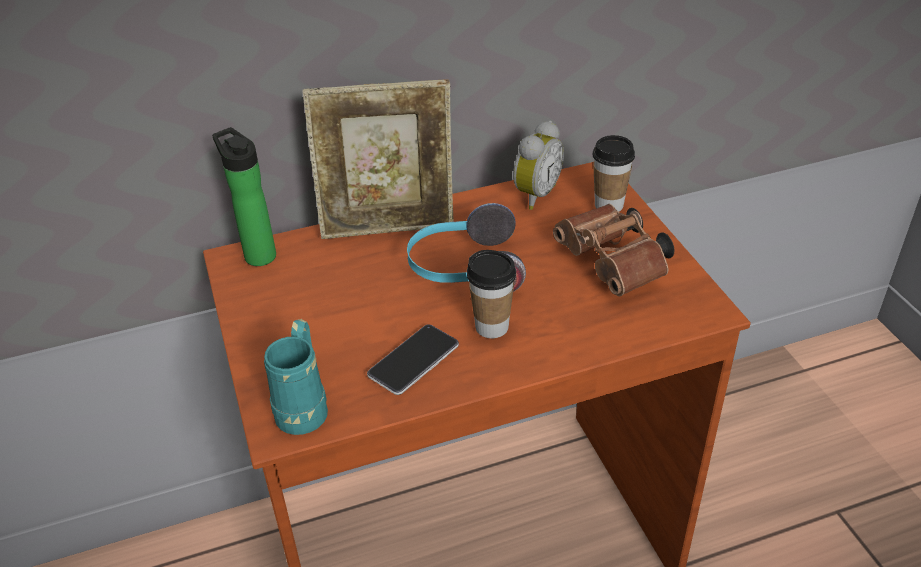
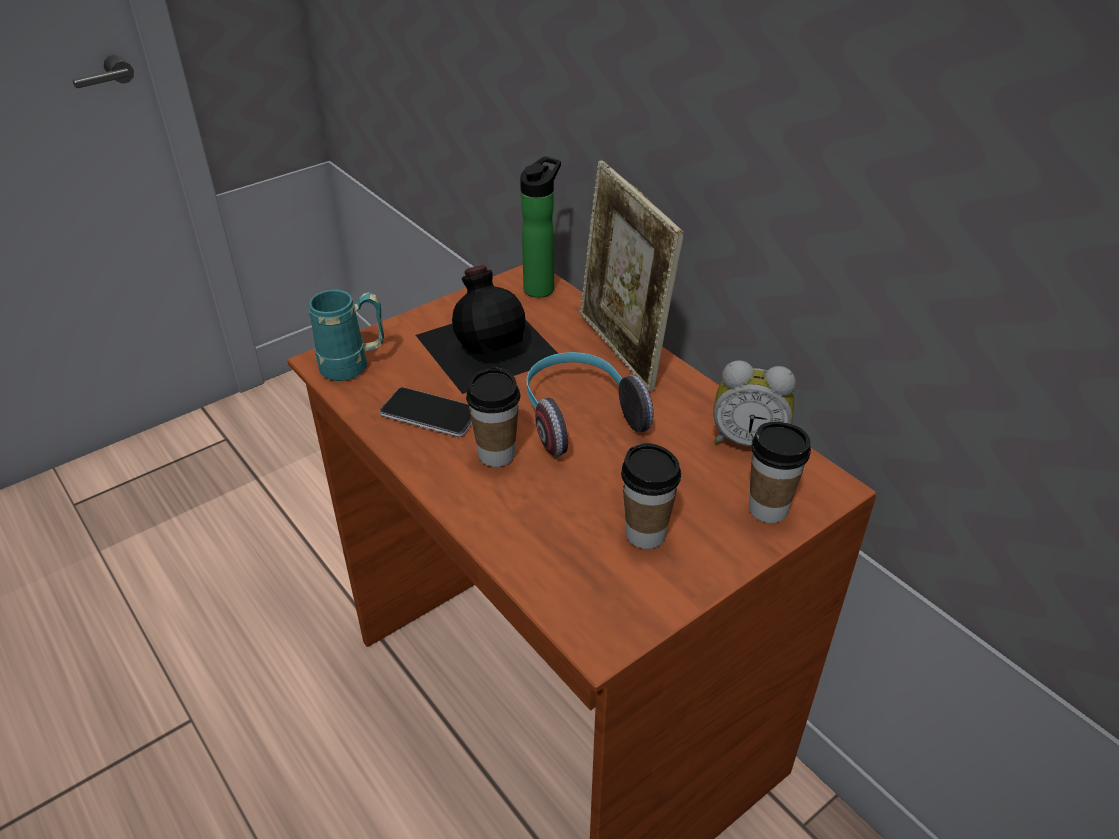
camera: 70 degrees right, 0 degrees up
(329, 304) = (489, 345): none -> black bottle
(615, 266) = (645, 534): brown binoculars -> cup

